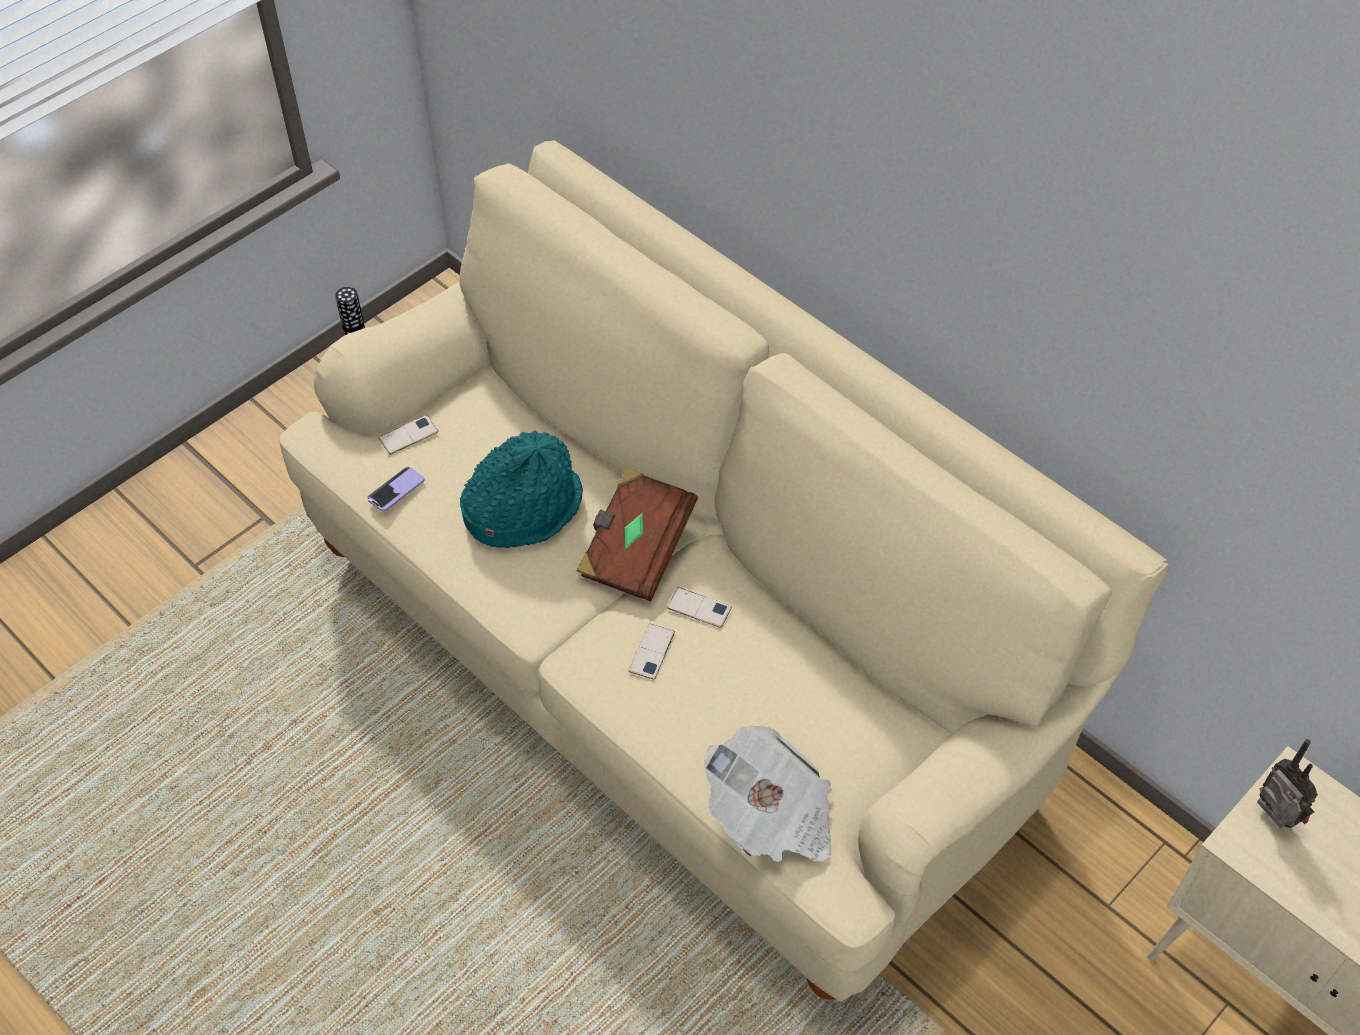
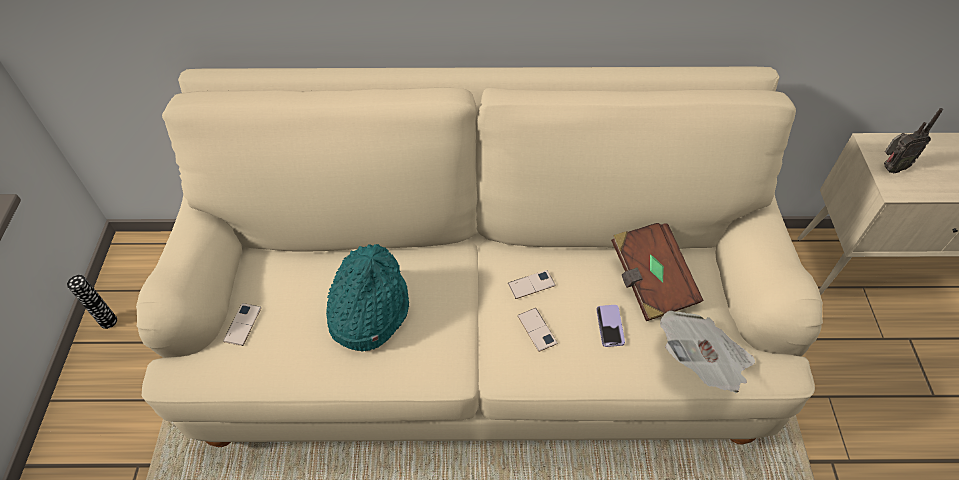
camera: 45 degrees left, 0 degrees up
(396, 490) = (273, 364): phone -> phone (610, 326)
(636, 549) = (459, 281): brown book -> brown book (650, 281)
(1272, 819) = (890, 168): radio -> radio turned 150 degrees clockwise

